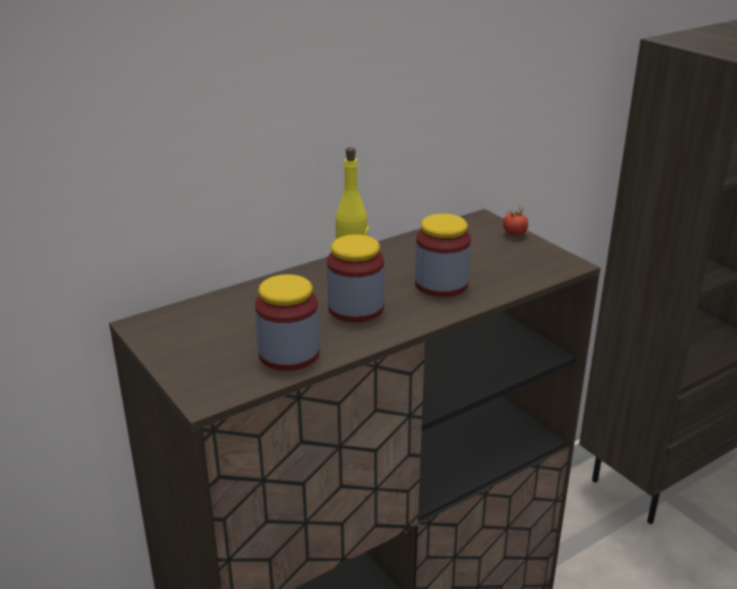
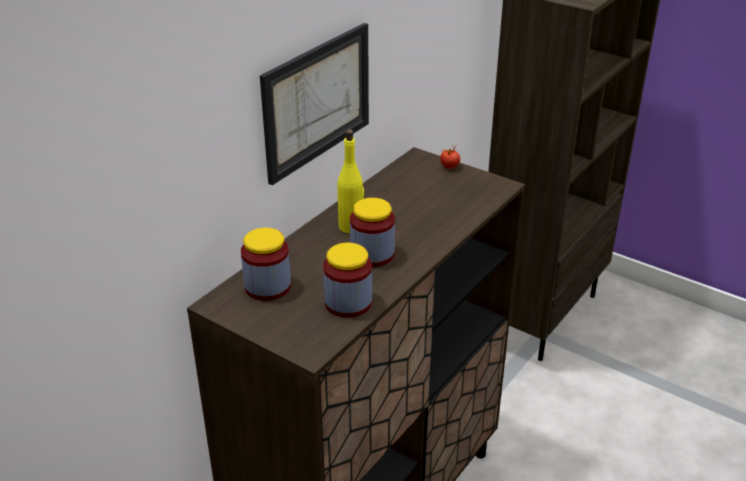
camera: 20 degrees left, 5 degrees up
(333, 114) = (317, 101): none -> picture
(441, 284) = (422, 221): jar -> jar (267, 286)

